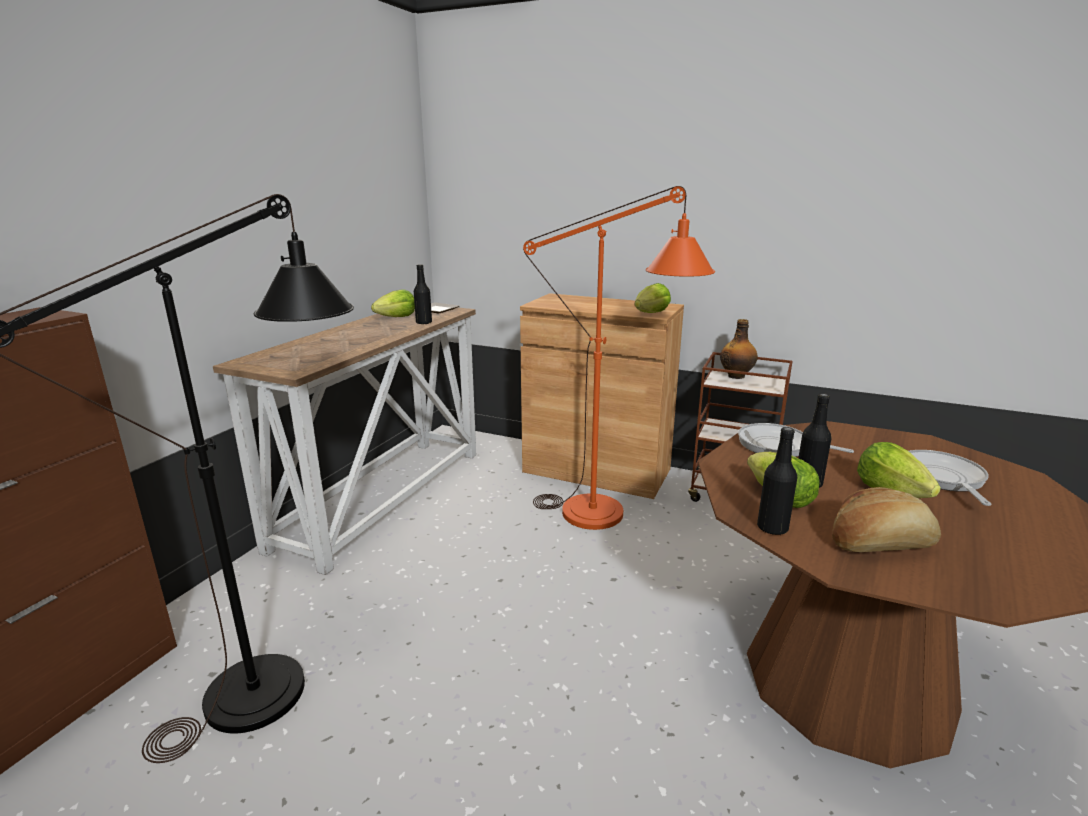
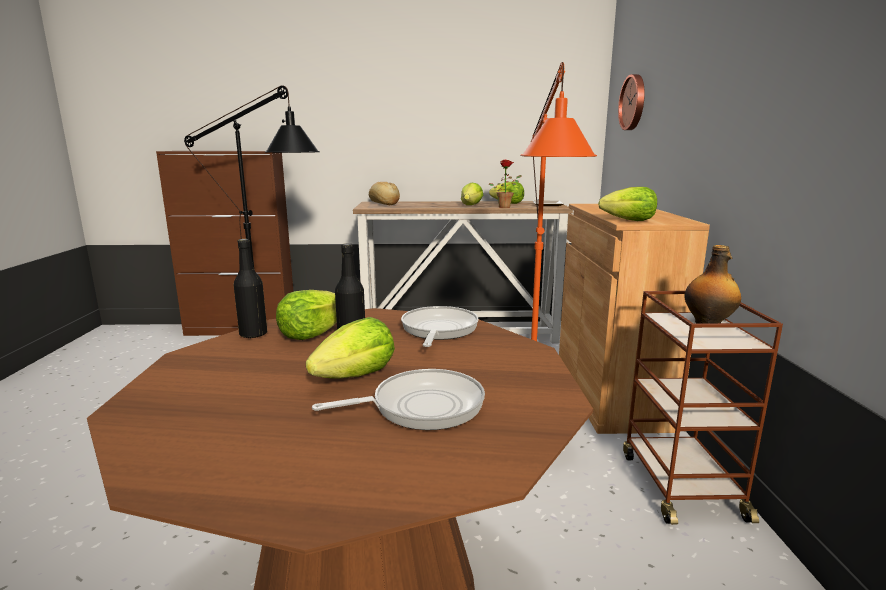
camera: 65 degrees right, 5 degrees down
(386, 331) = (471, 205): none -> lettuce
(424, 323) = (506, 207): black bottle -> potted plant
(503, 191) = (634, 102): none -> wall clock
(880, 544) = (232, 370): bread -> bread (384, 204)

